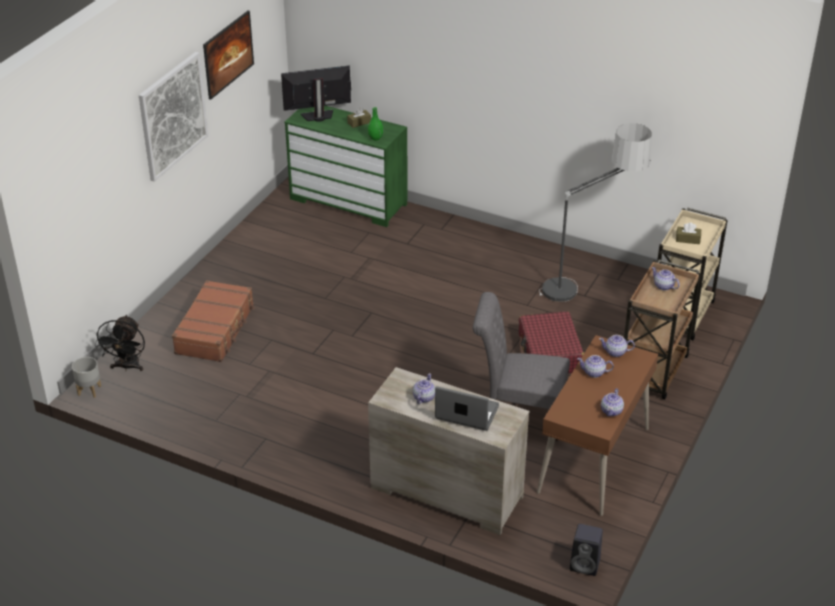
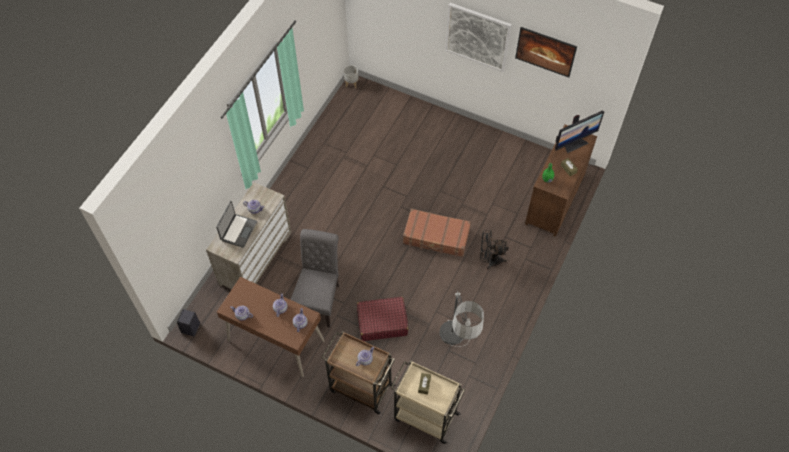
camera: 90 degrees right, 20 degrees up
(127, 367) = (371, 97): black fan -> black fan (490, 260)
(215, 330) = (406, 135): brown suitcase -> brown suitcase (436, 237)
(318, 116) = (574, 143): monitor -> monitor turned 75 degrees clockwise
(349, 201) = (555, 200): green dresser -> brown dresser

